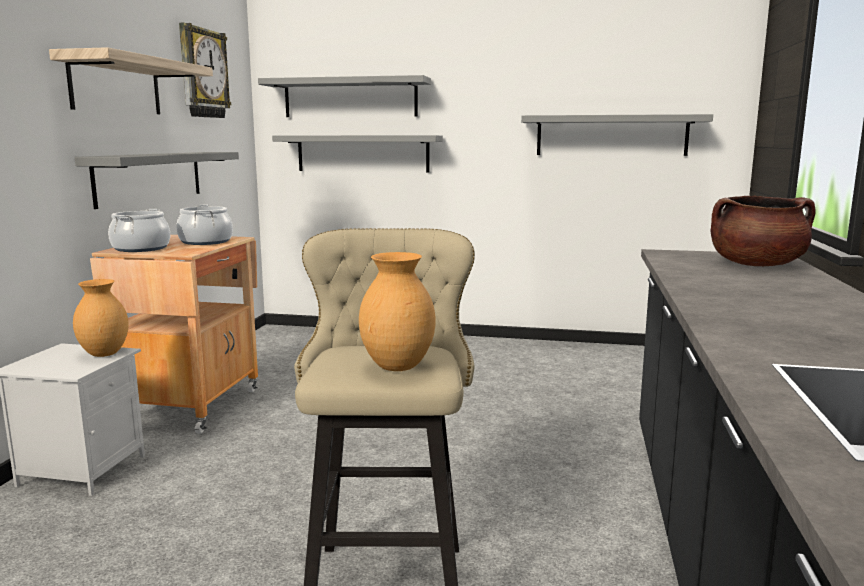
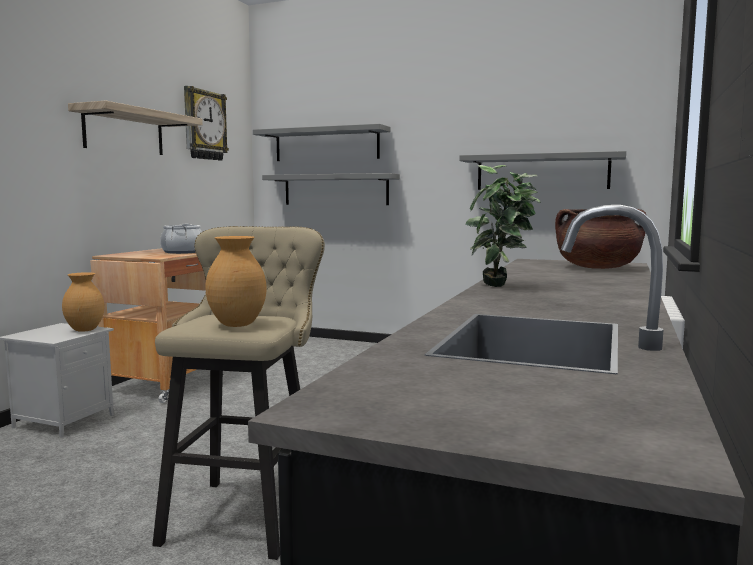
camera: 10 degrees right, 5 degrees down
(141, 248) = (130, 254): cooking pot -> none
(150, 177) = (150, 203): grey shelf -> none
(716, 307) = (501, 287): none -> potted plant

